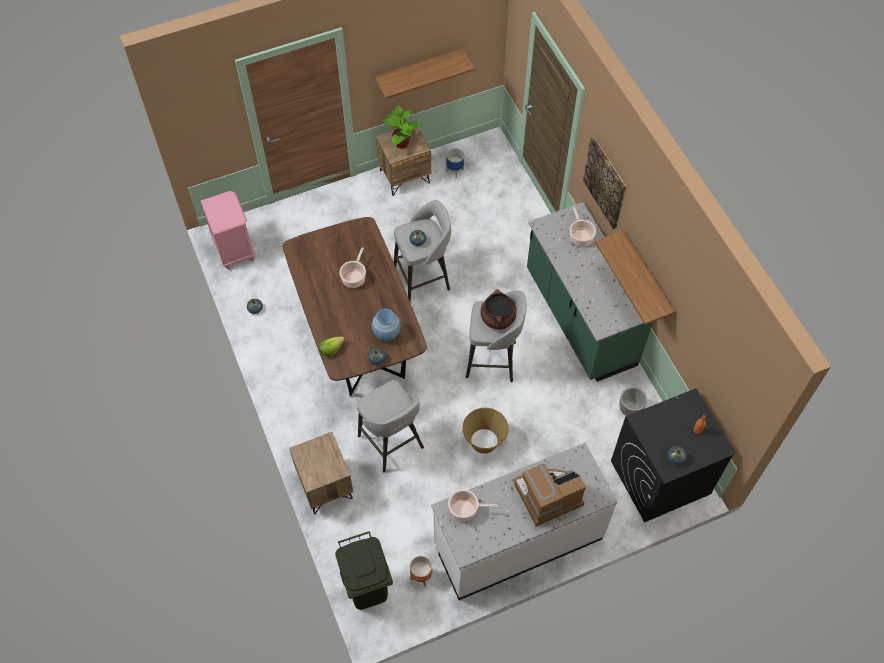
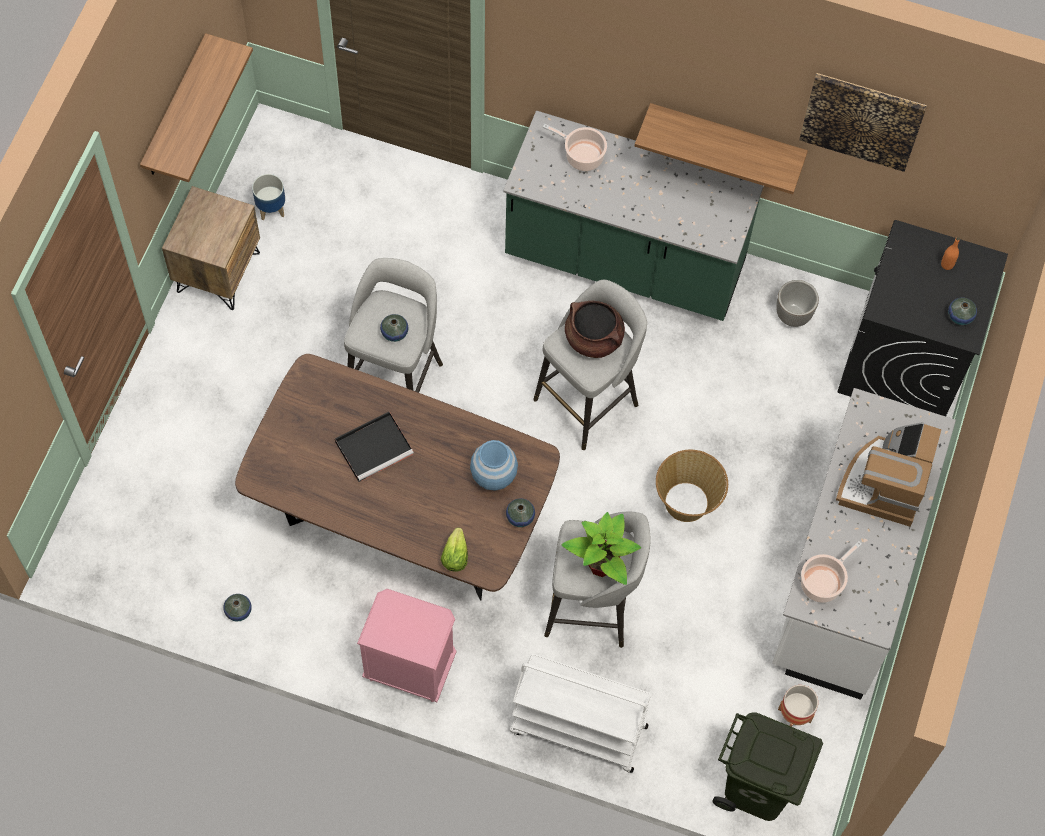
camera: 50 degrees left, 5 degrees up
(234, 250) = (116, 565): pink nightstand -> pink nightstand (409, 667)
(324, 486) = (577, 729): brown nightstand -> white cart
(354, 277) = (375, 447): cooking pot -> black tray
(402, 143) = (208, 228): potted plant -> potted plant (602, 565)
(605, 182) = (583, 62): picture -> picture (862, 120)

